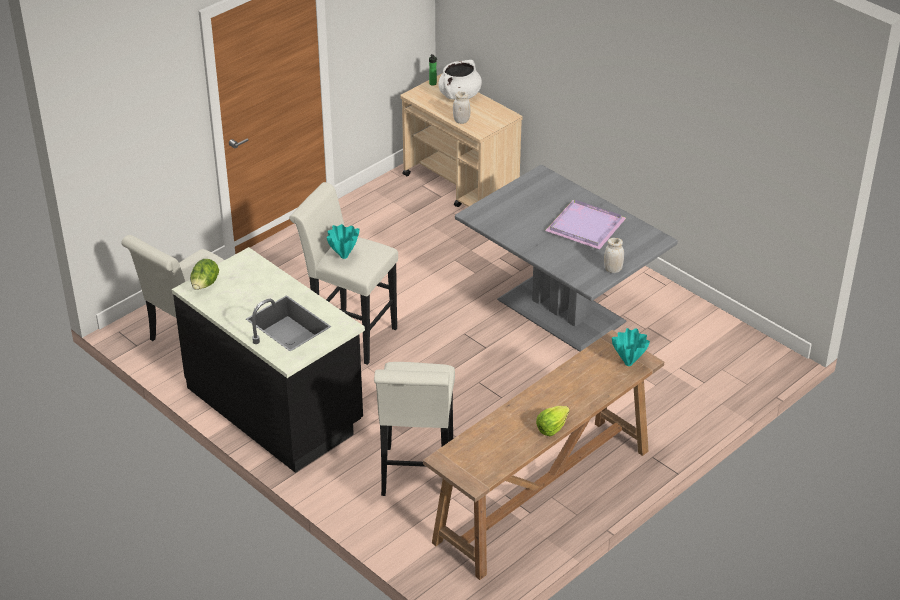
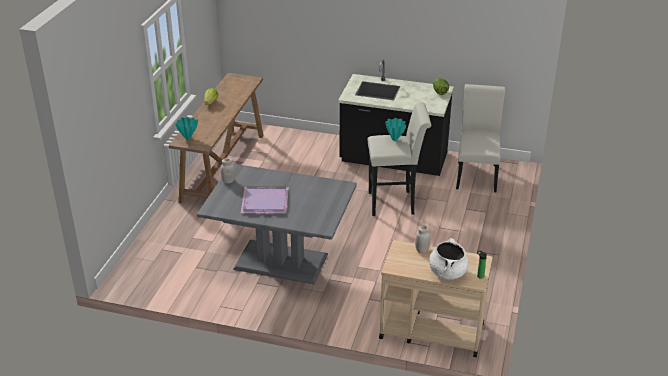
camera: 150 degrees right, 5 degrees down
(417, 477) = (292, 155): white stool -> none

